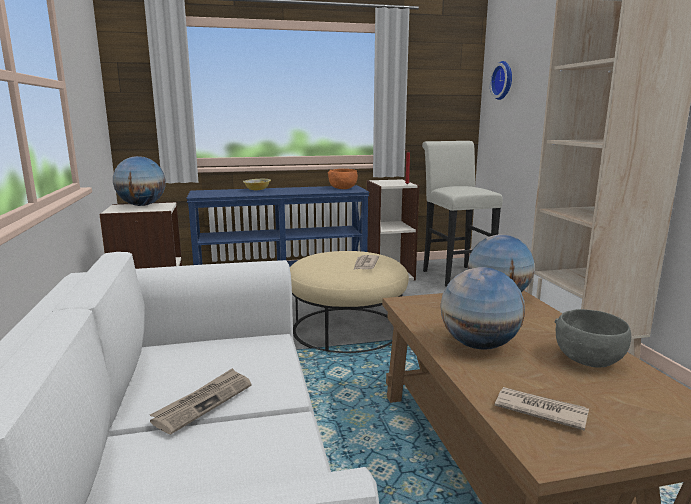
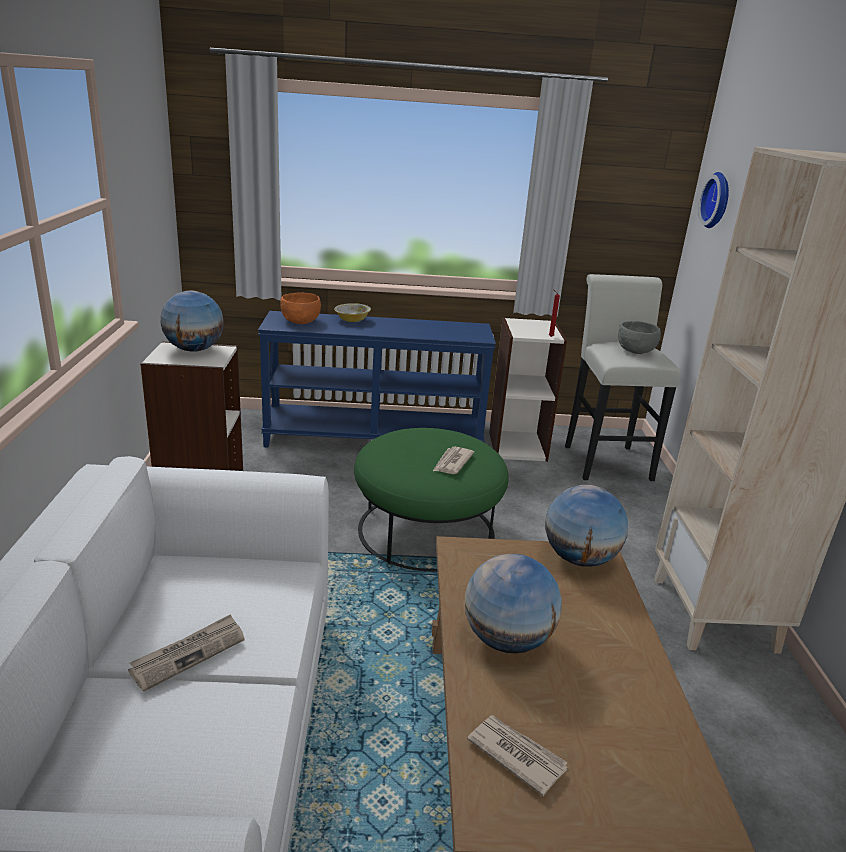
camera: 10 degrees right, 10 degrees up
(342, 188) = (464, 330): orange bowl -> orange bowl (301, 321)
(347, 329) = (426, 531): beige ottoman -> green ottoman
(588, 359) = (623, 688): grey bowl -> grey bowl (636, 351)

